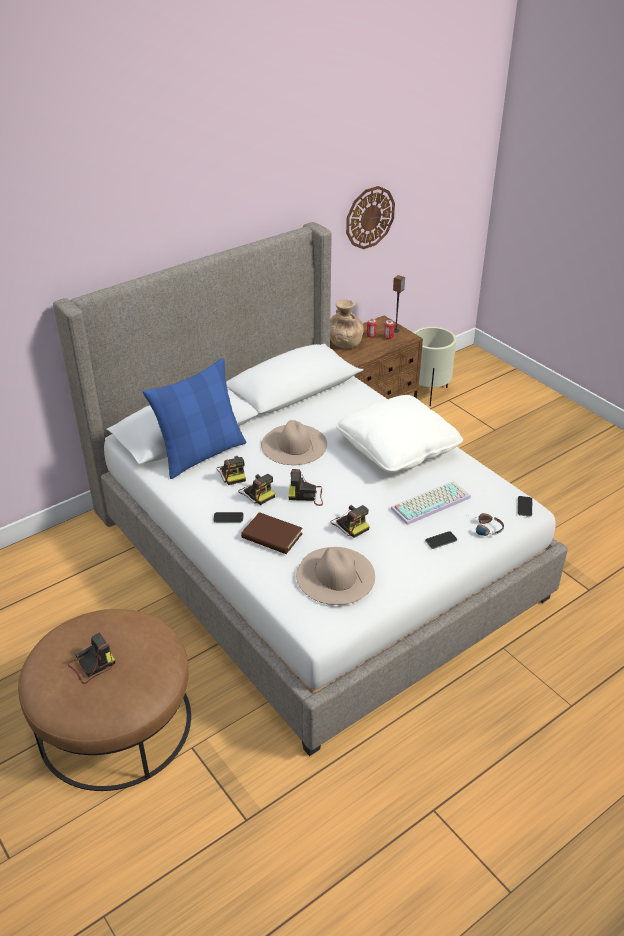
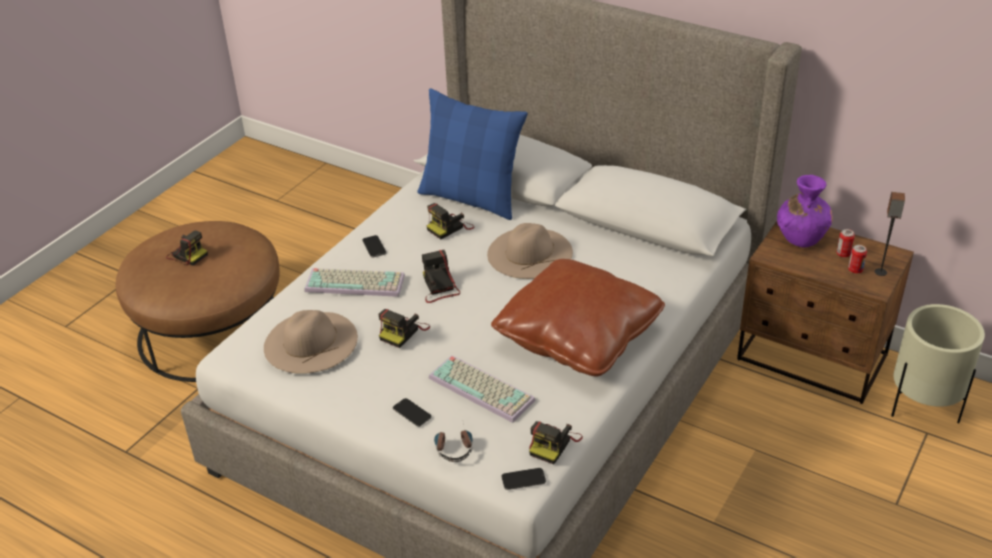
camera: 70 degrees right, 0 degrees up
(257, 492) = (425, 252): camera -> camera (554, 444)
(272, 536) = (356, 282): brown book -> keyboard
(344, 343) = (801, 236): brown vase -> purple vase
(369, 217) = (917, 92): wall clock -> none
(397, 448) = (578, 335): white pillow -> brown pillow

